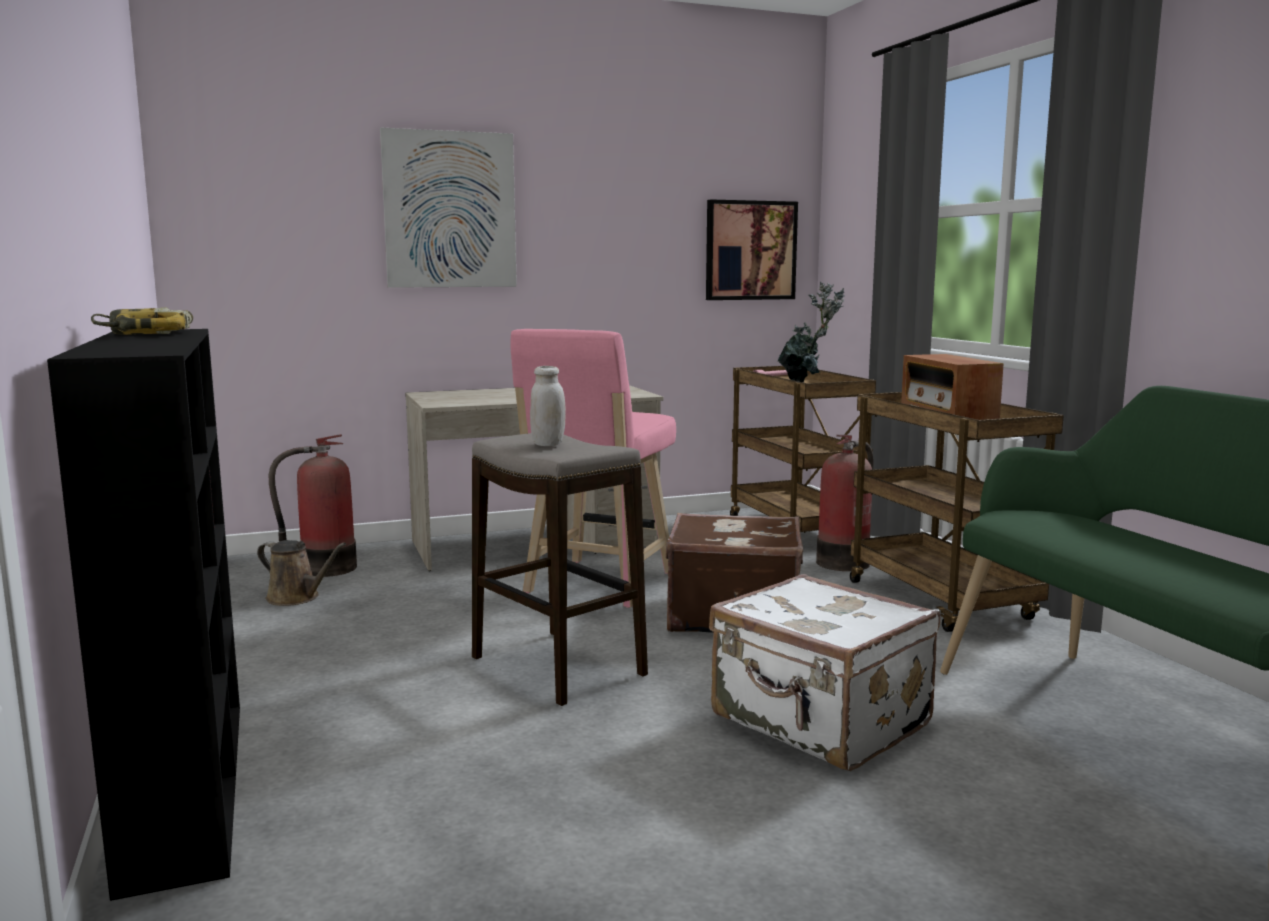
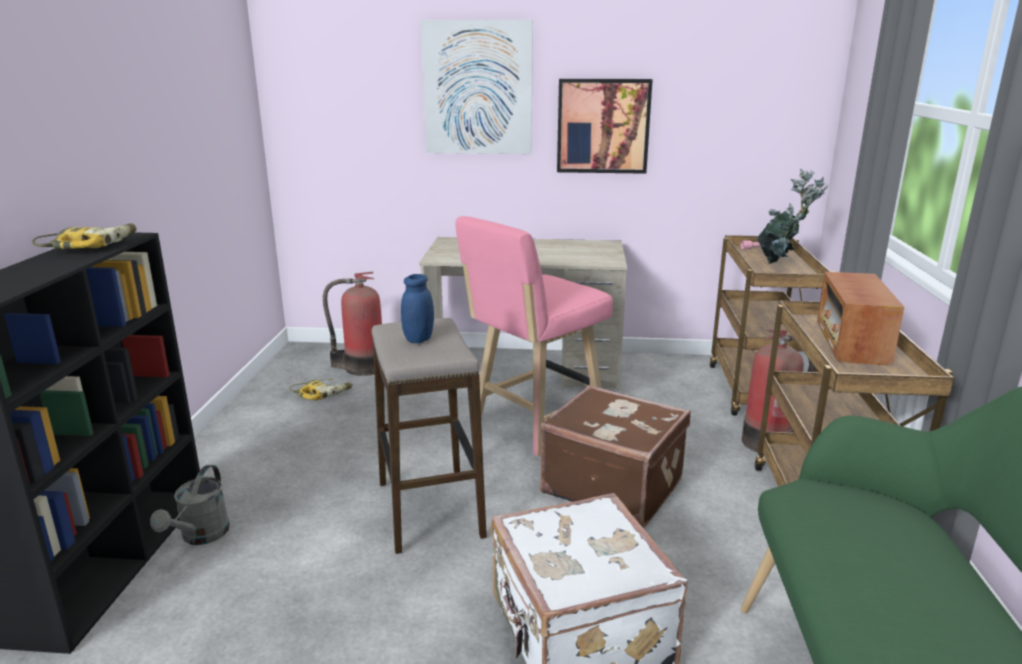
camera: 25 degrees right, 10 degrees up
(286, 743) = (201, 536): none -> grey watering can
(297, 598) = (322, 393): brown watering can -> power drill
(548, 444) = (419, 339): white jar -> blue jar
(750, 250) = (760, 123): picture -> picture (603, 126)

